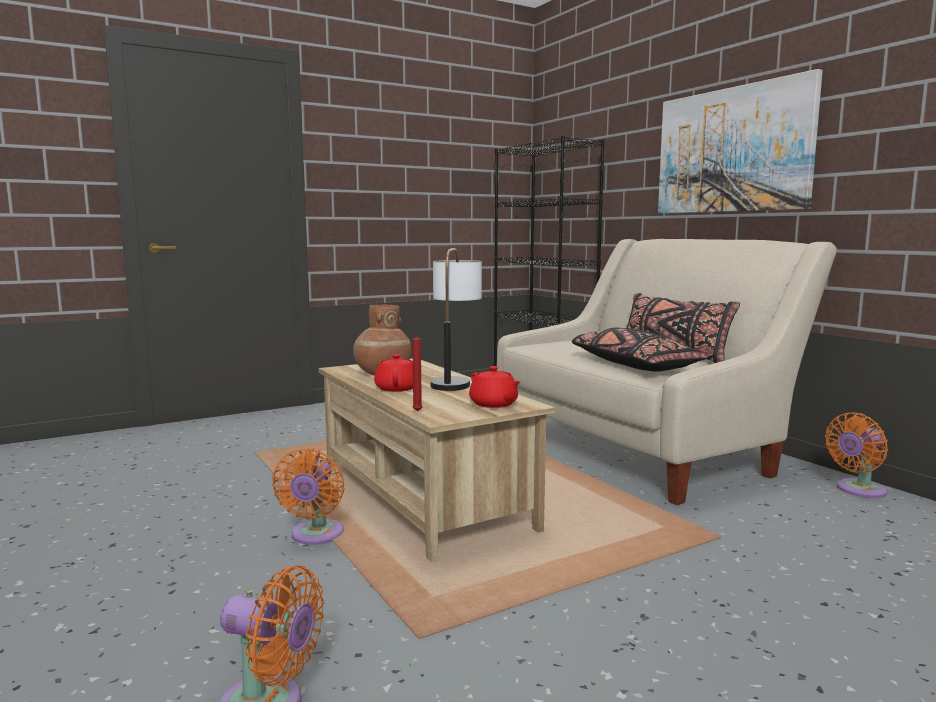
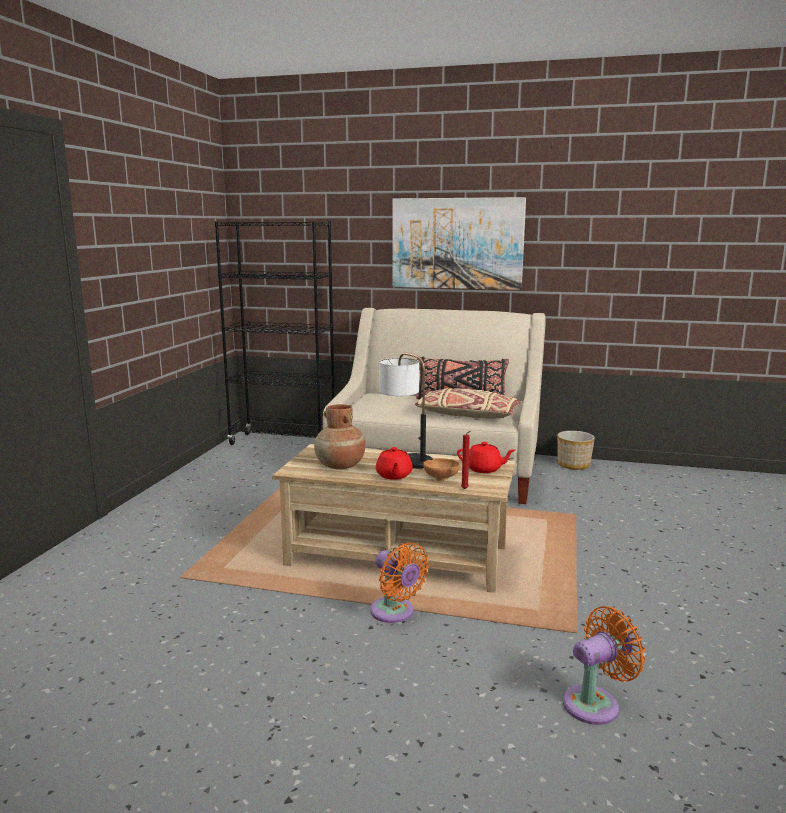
camera: 45 degrees left, 5 degrees up
(397, 388) = (393, 475): red teapot -> red teapot turned 135 degrees counterclockwise
(429, 399) = (441, 478): none -> brown bowl
(633, 365) = (467, 415): black pillow -> beige pillow
(858, 490) = (574, 464): orange fan -> planter

